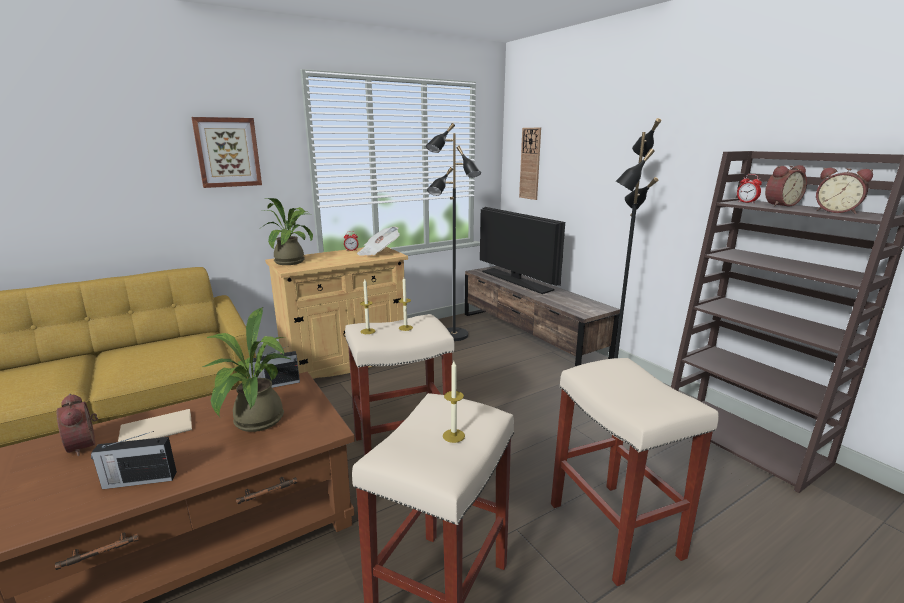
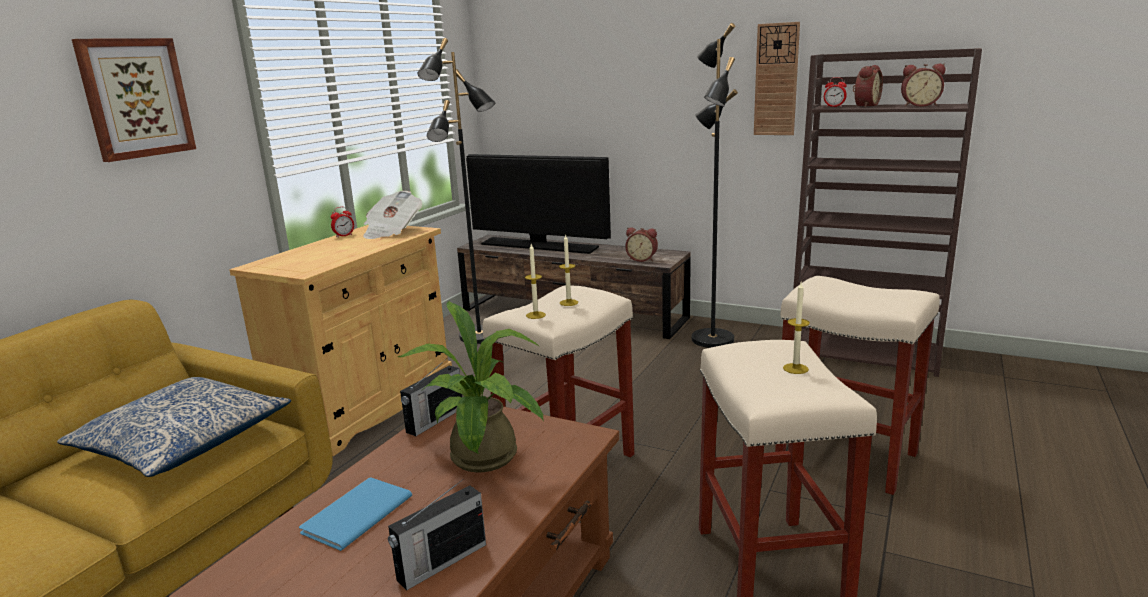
camera: 30 degrees left, 0 degrees up
(86, 444) = (278, 567): alarm clock -> alarm clock (642, 259)
(154, 429) = (353, 515): beige book -> blue book
(170, 354) = (183, 442): none -> pillow
(293, 261) = (285, 263): potted plant -> none
(530, 163) = (526, 89): wall clock -> wall clock (776, 80)

